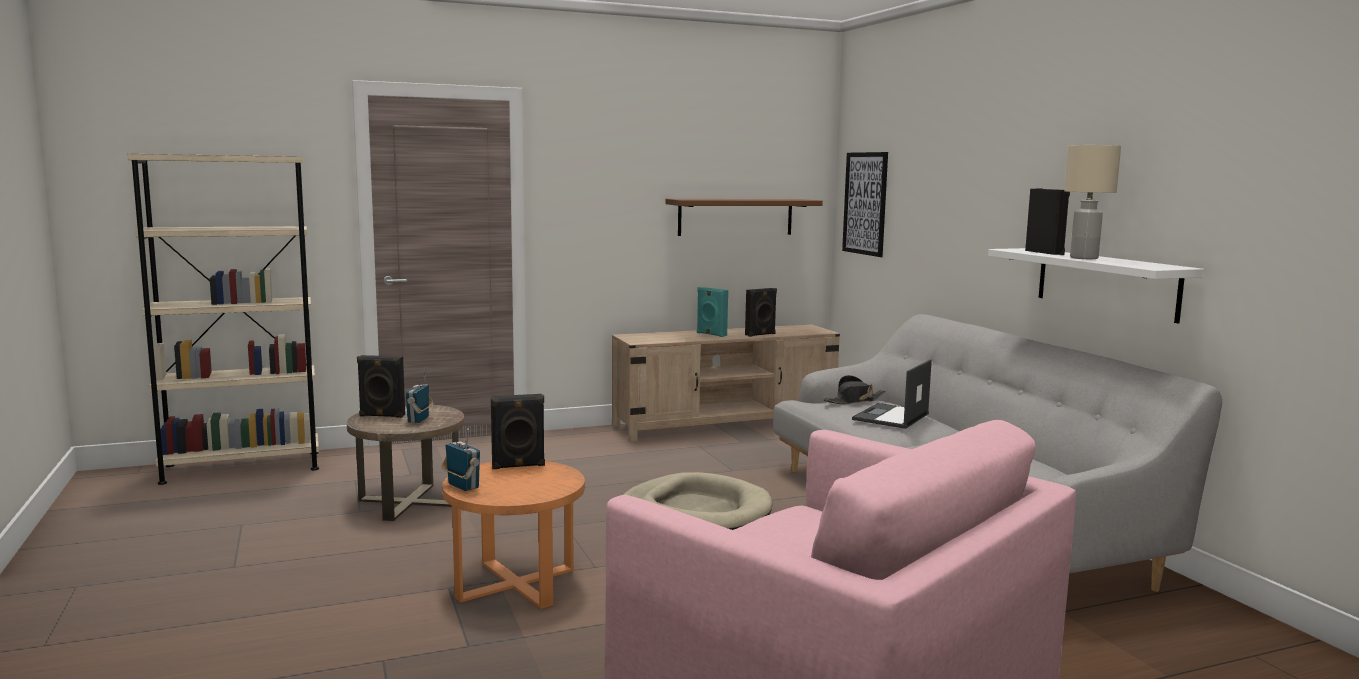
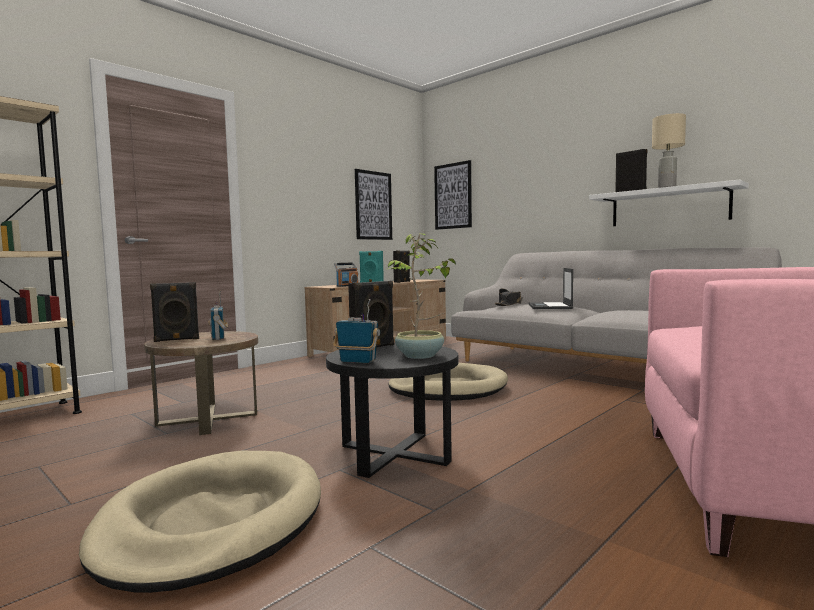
camera: 25 degrees left, 5 degrees down
(305, 609) = (212, 522): none -> beige dog bed
(516, 583) = (394, 453): orange side table -> black side table
(528, 490) = (420, 356): none -> potted plant
(662, 340) = (347, 286): none -> radio
(735, 217) = (373, 205): brown shelf -> picture

